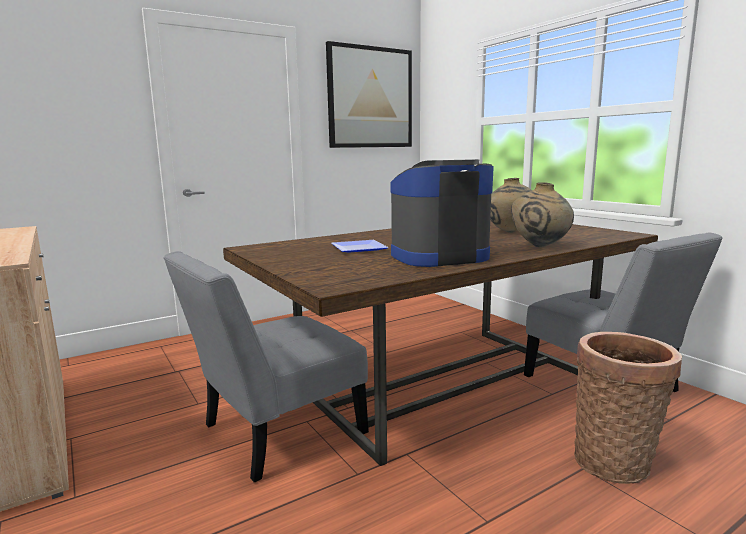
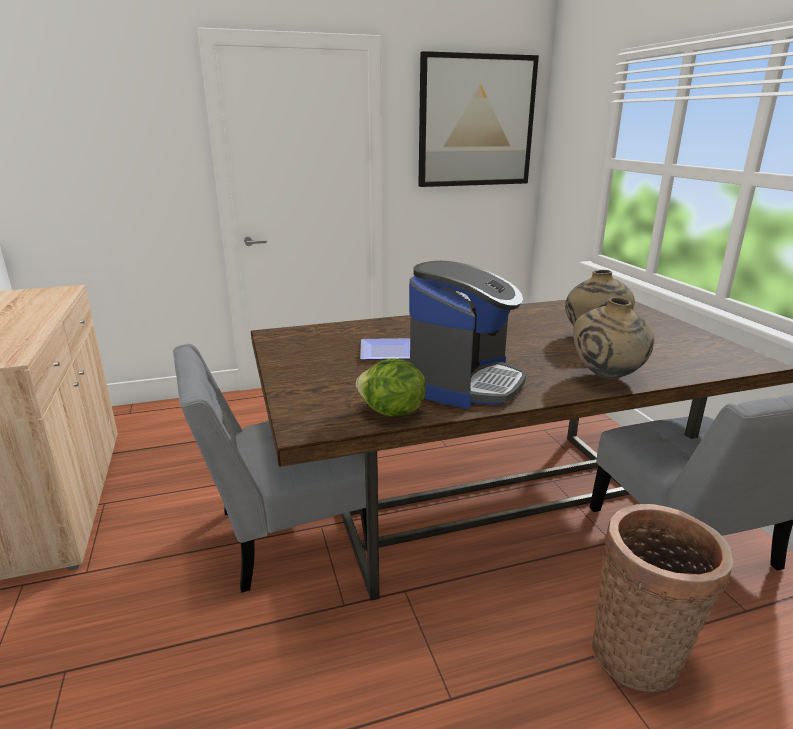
camera: 15 degrees right, 10 degrees up
(397, 274) = (391, 413): none -> lettuce
(438, 256) = (465, 382): coffee machine -> coffee machine turned 120 degrees clockwise

